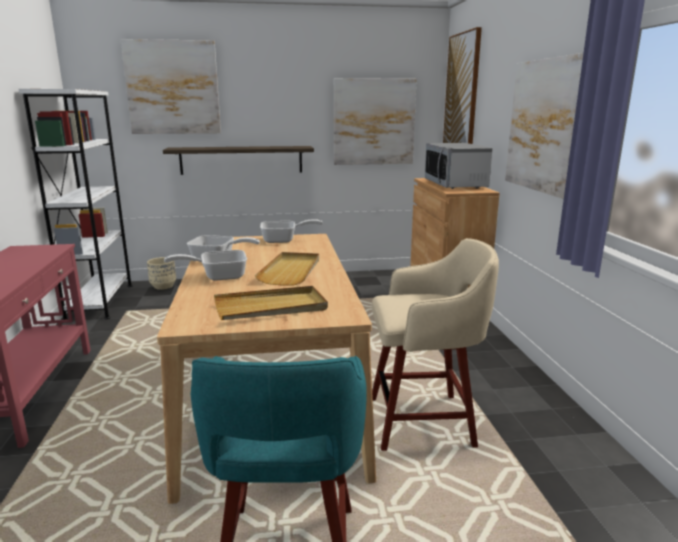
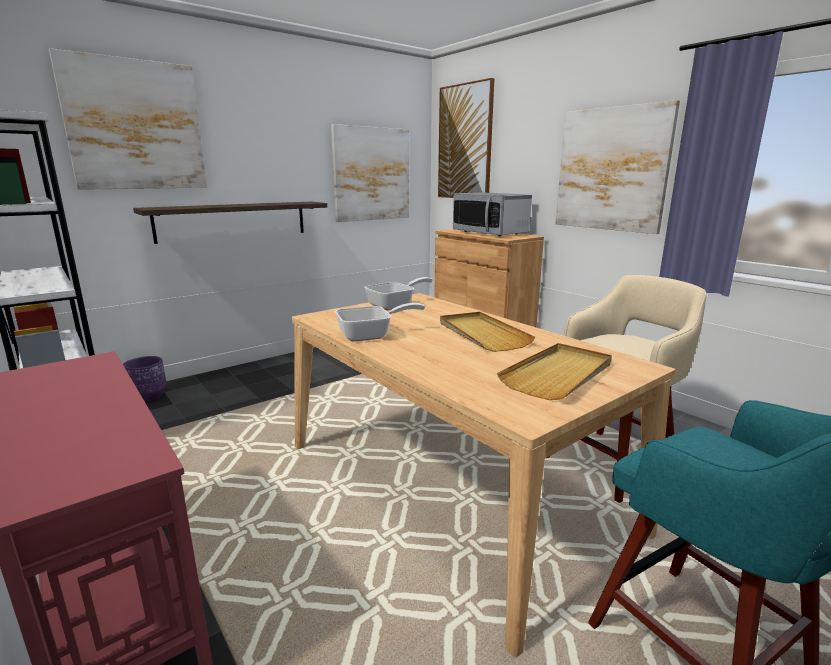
camera: 30 degrees left, 0 degrees up
(163, 286) = (149, 396): beige planter -> purple planter
(218, 276) = (421, 354): frying pan -> none

